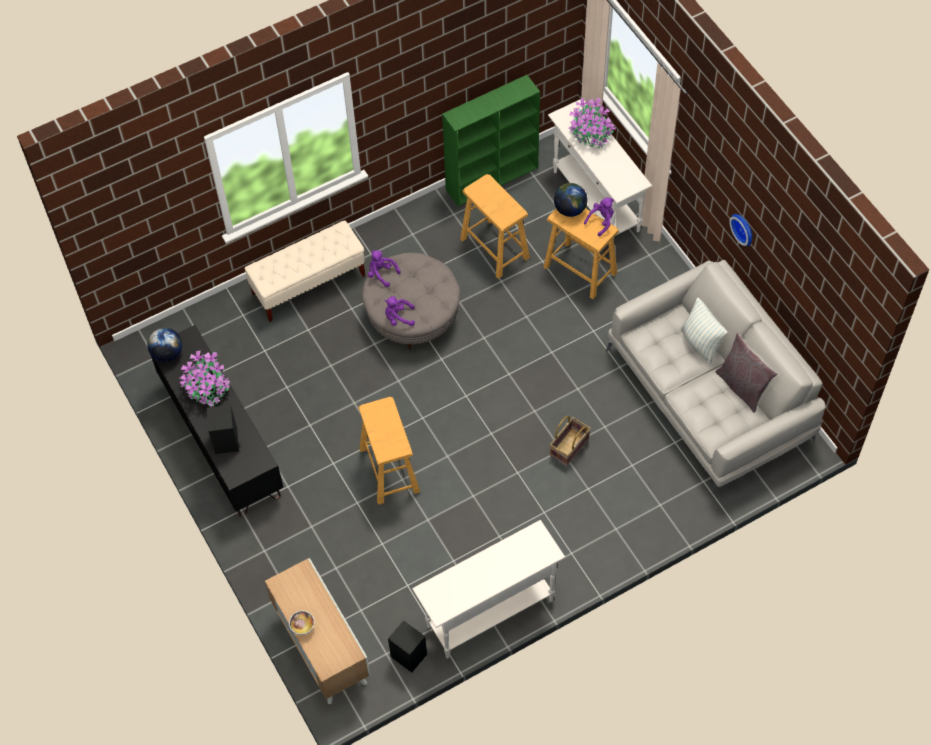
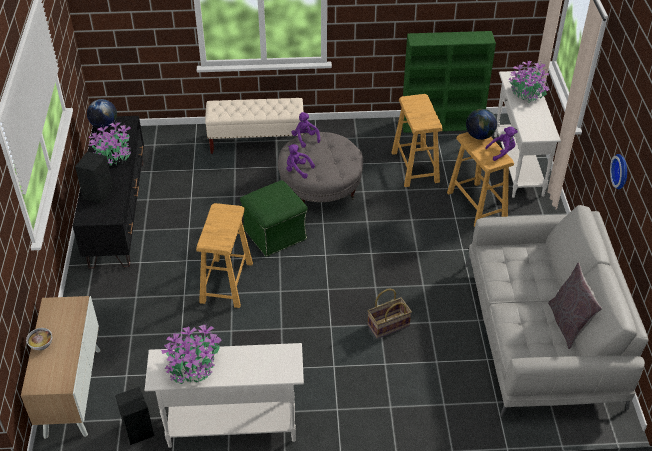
camera: 25 degrees right, 15 degrees down
(402, 393) = (275, 234): none -> green ottoman
(463, 585) = (194, 366): none -> potted plant
(700, 343) = (546, 276): pillow -> none

